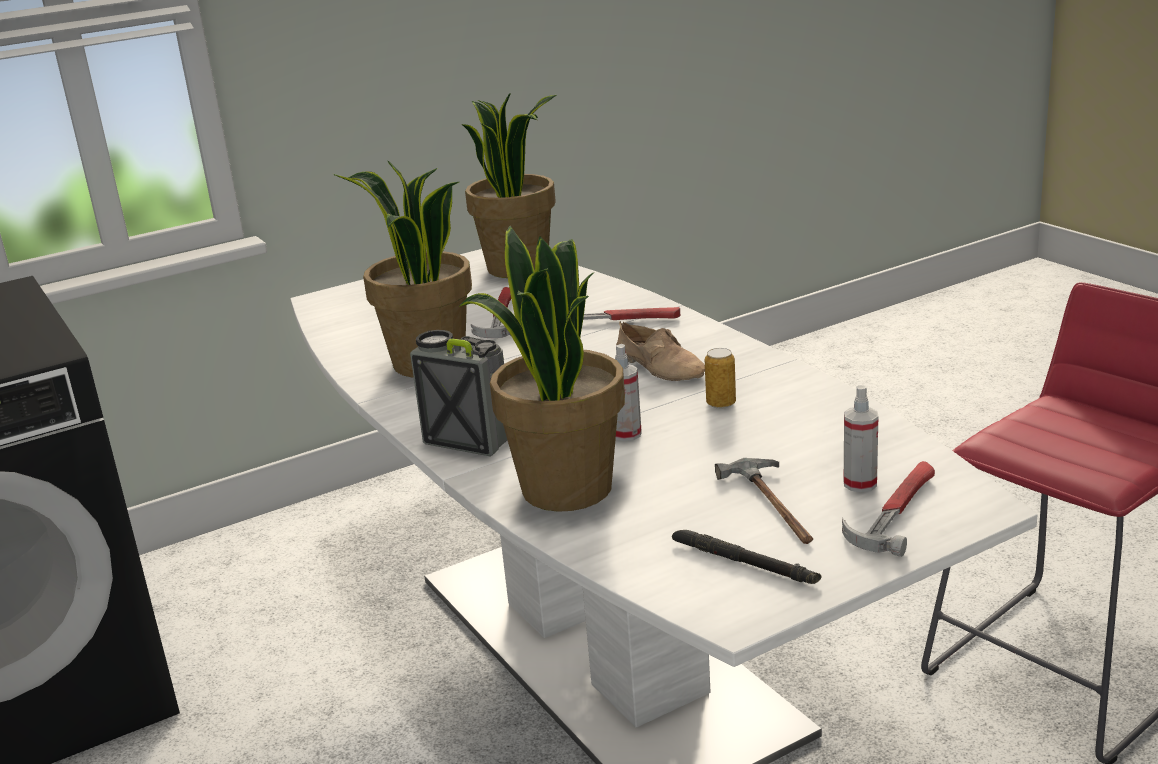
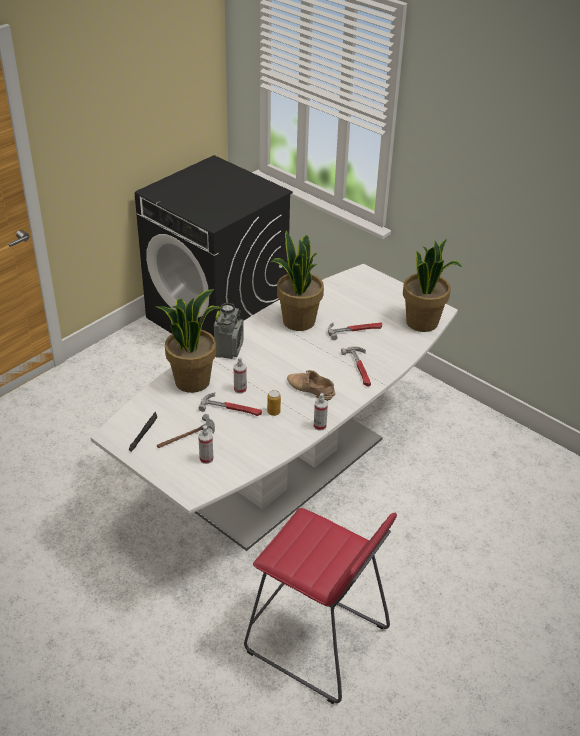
camera: 70 degrees right, 15 degrees up
(662, 366) = (310, 389): beige shoe -> beige shoe turned 90 degrees clockwise
(779, 364) = (320, 426): none -> spray bottle
(895, 511) = (185, 470): hammer -> hammer (231, 408)

